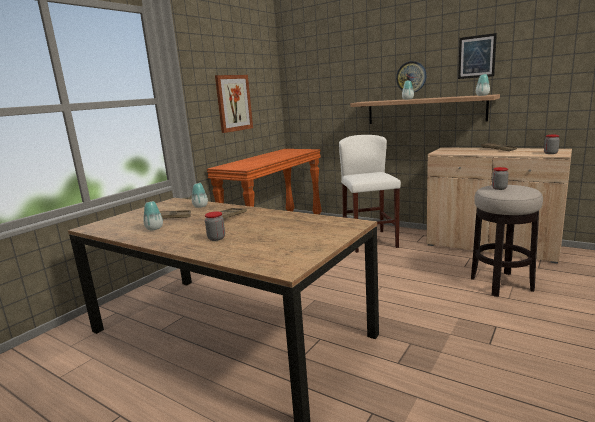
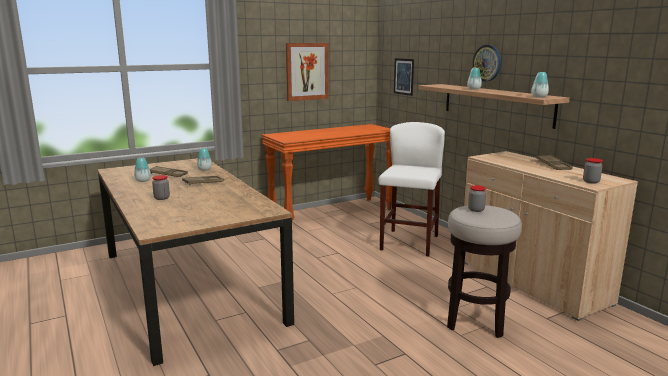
camera: 25 degrees right, 0 degrees up
(476, 56) = (550, 48): picture -> picture (403, 76)

